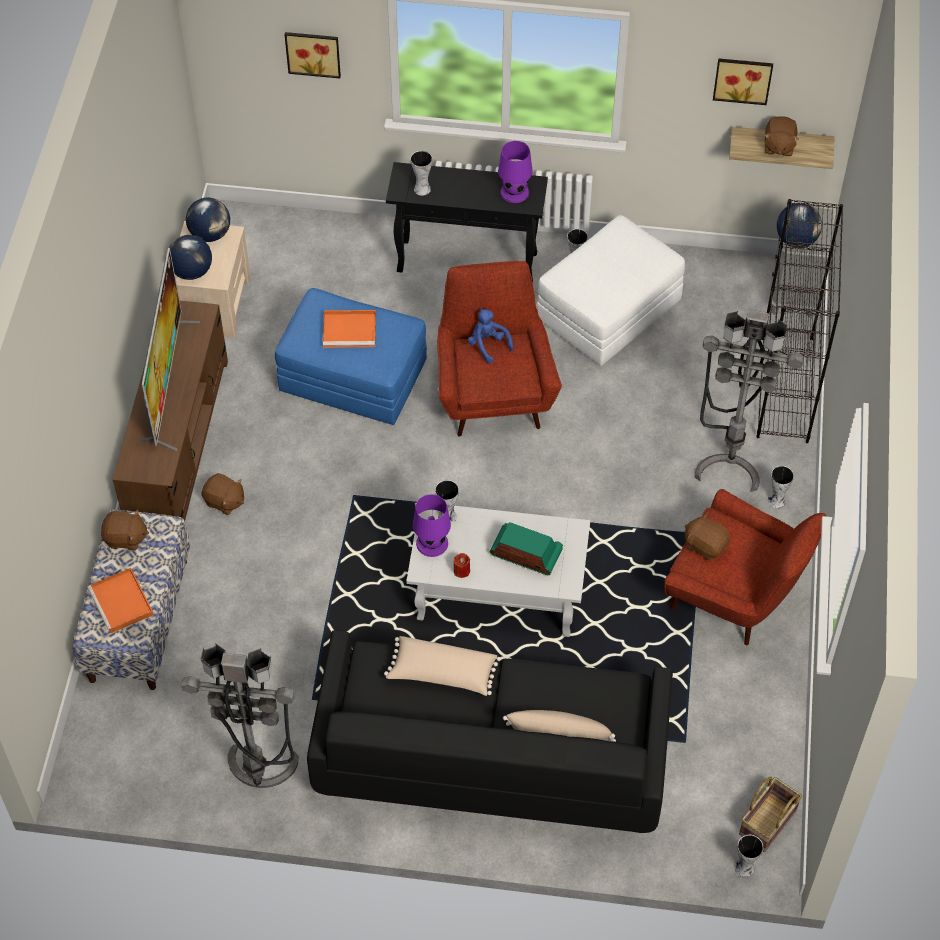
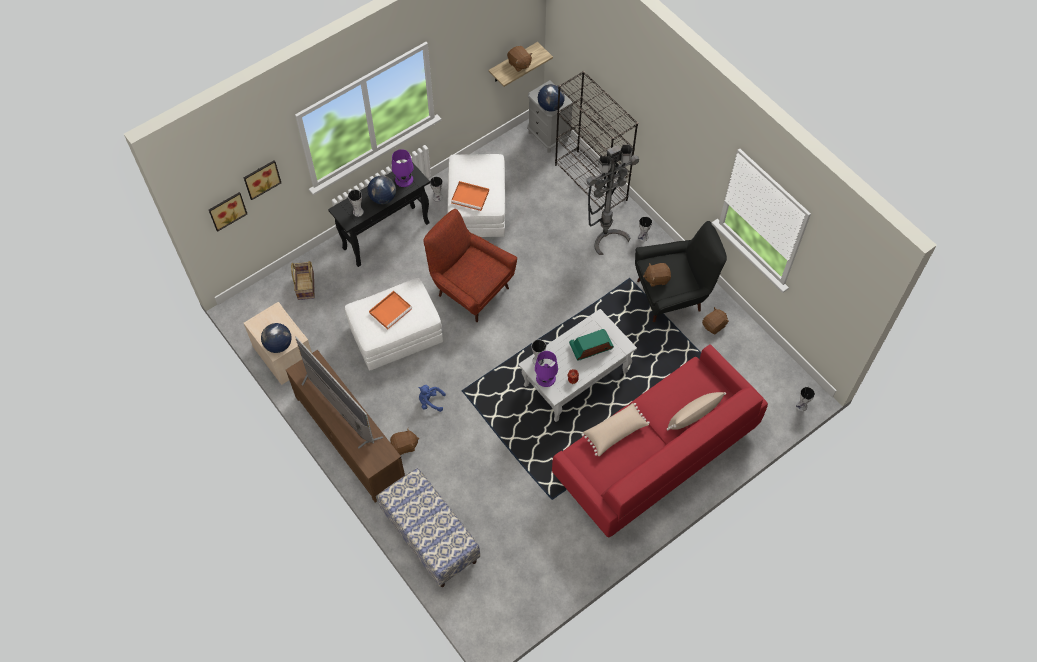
camera: 45 degrees left, 5 degrees up
(122, 603) = (437, 533): orange tray -> orange tray (471, 197)
(125, 538) = (402, 501): brown plush toy -> brown plush toy (714, 325)
(210, 234) = (265, 318): globe -> globe (383, 198)
(259, 779) = (570, 556): grey floor lamp -> none
(352, 377) = (395, 335): blue ottoman -> white ottoman
(488, 345) = (461, 265): blue plush toy -> blue plush toy (430, 402)
(491, 755) = (654, 453): black sofa -> red sofa
(734, 598) = (673, 294): red armchair -> black armchair
(742, 79) = (489, 40): picture -> picture (227, 210)
(768, 823) = (790, 379): basket -> basket (306, 286)

